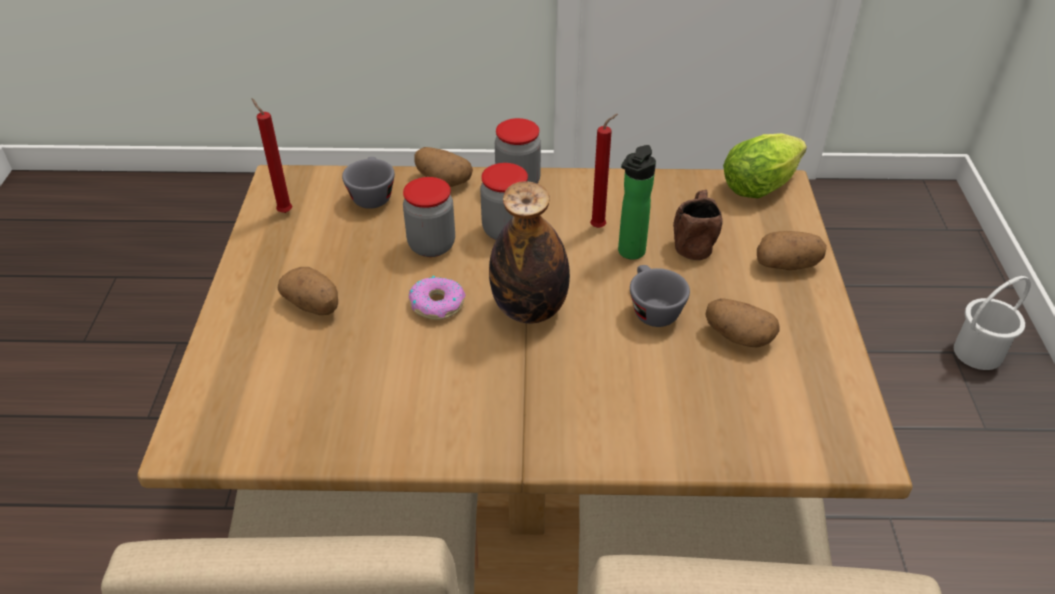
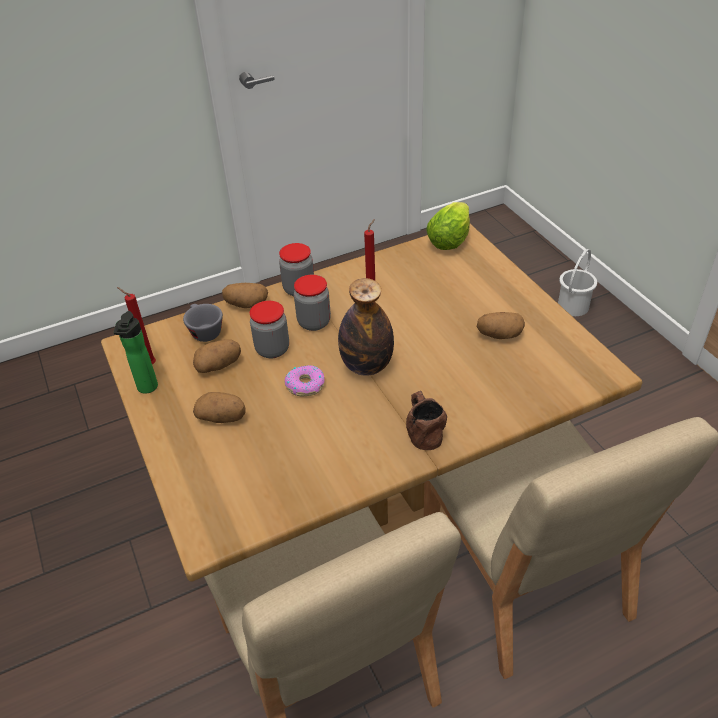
camera: 25 degrees left, 0 degrees up
(629, 253) = (402, 309): bottle -> bottle (146, 389)
(652, 309) = (439, 337): grey cup -> none
(694, 240) = (434, 286): brown mug -> brown mug (422, 431)
(787, 265) = (497, 282): potato -> potato (219, 365)

